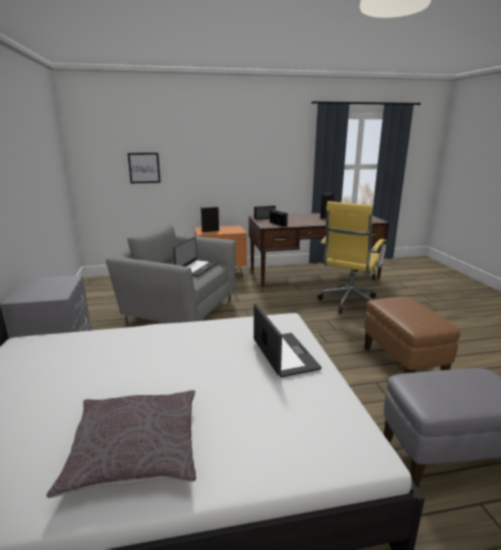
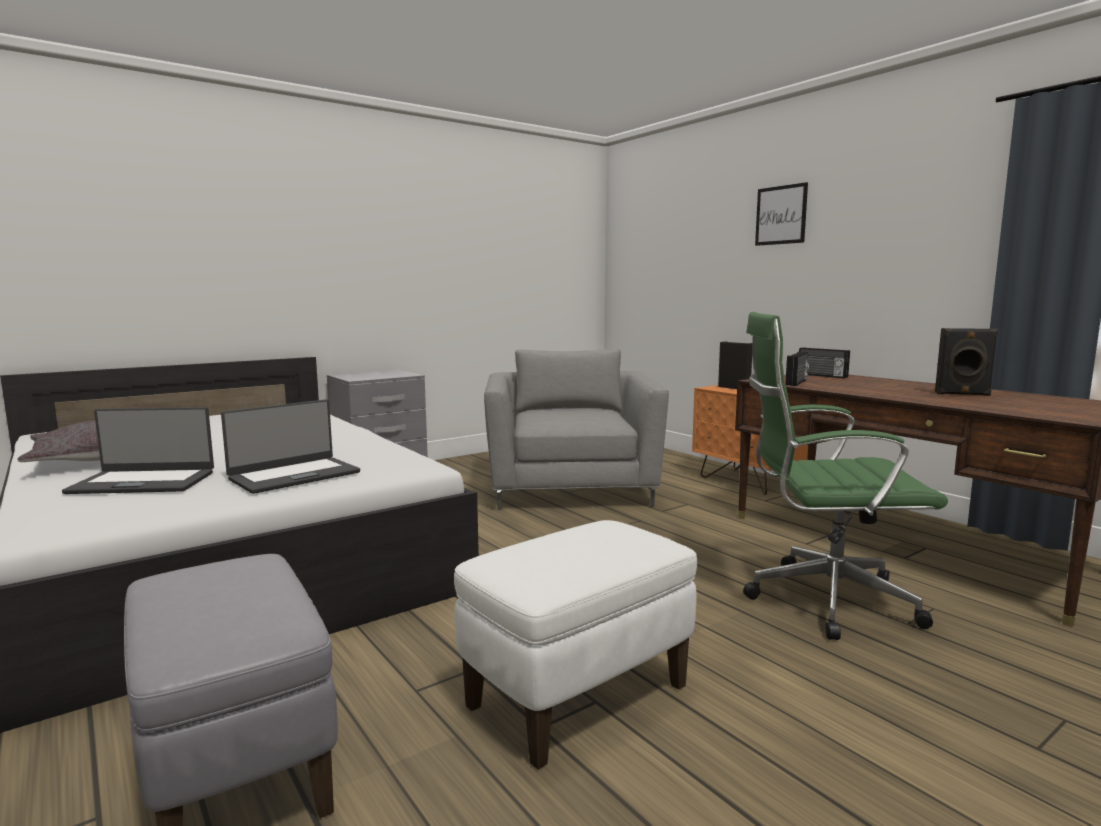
camera: 65 degrees right, 10 degrees down
(144, 168) = (682, 273): picture -> picture (781, 215)
(196, 268) = (582, 417): laptop -> laptop (143, 482)
(348, 303) = (823, 600): yellow office chair -> green office chair
(402, 364) = (577, 697): brown ottoman -> white ottoman

